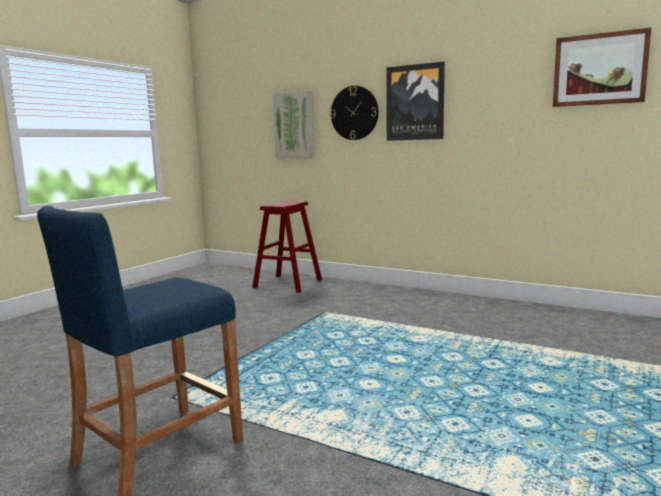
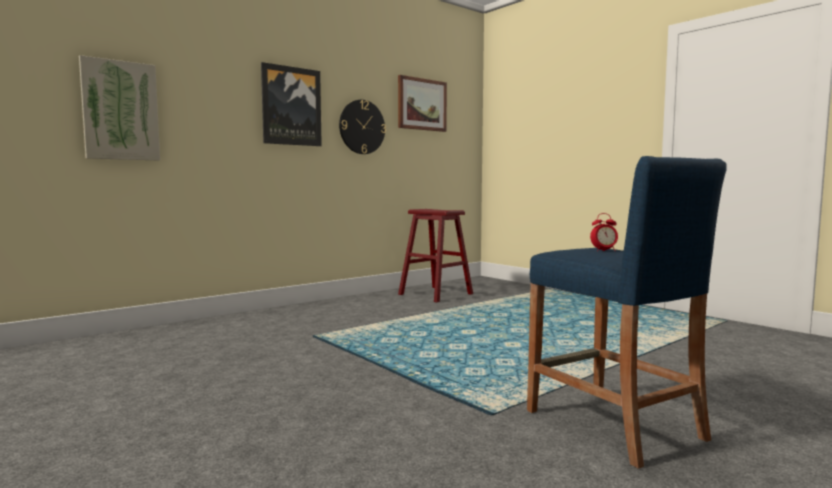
camera: 70 degrees left, 5 degrees down
(164, 288) = (604, 251): none -> alarm clock
(288, 283) = (164, 337): red stool -> red stool (435, 294)
(354, 113) = (219, 106): wall clock -> wall clock (362, 127)

